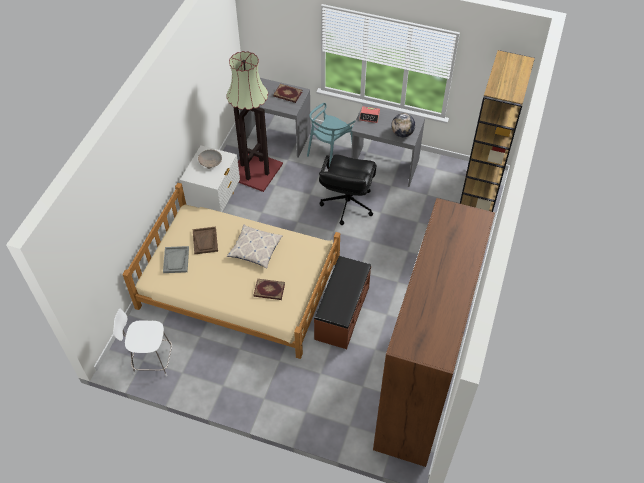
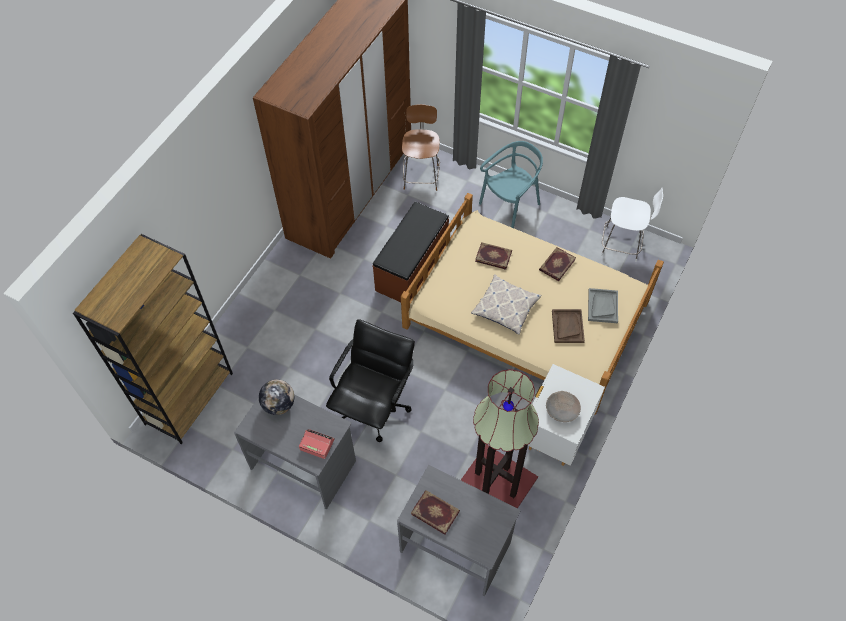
camera: 170 degrees left, 5 degrees up
(214, 290) = (556, 264): none -> book
(330, 152) = (378, 504): turquoise chair -> turquoise chair (510, 206)
(354, 411) = (421, 176): none -> brown chair

